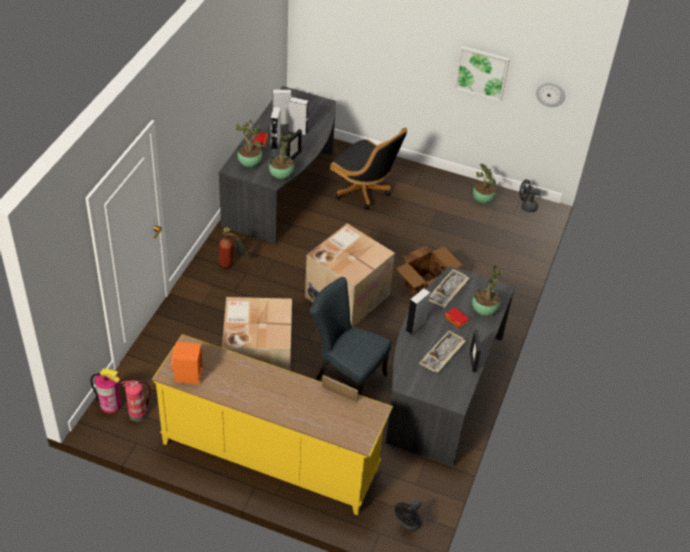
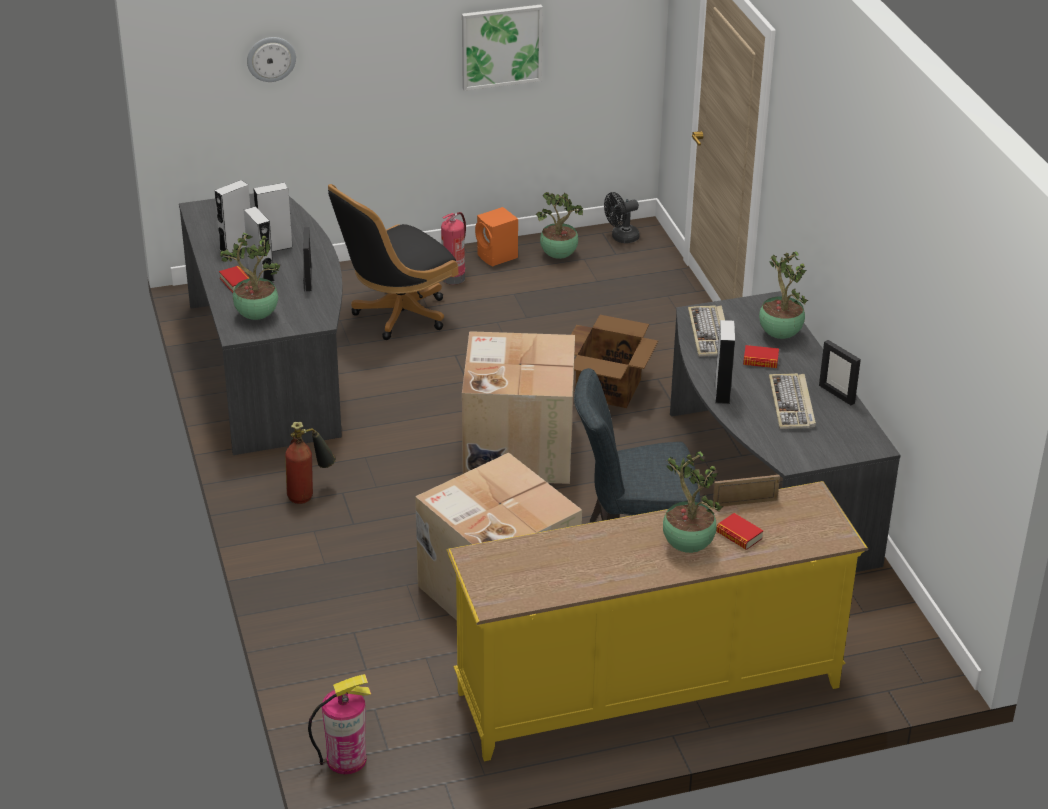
camera: 35 degrees left, 10 degrees down
(138, 414) = (403, 747): fire extinguisher -> fire extinguisher (453, 277)
(188, 375) = (523, 590): orange speaker -> orange speaker (497, 257)
(281, 175) = (320, 309): potted plant -> potted plant (686, 545)
(315, 410) = (739, 535): none -> book
(365, 193) = (394, 318): black office chair -> black office chair turned 135 degrees clockwise
(408, 525) = (910, 661): black fan -> none
(550, 94) = (613, 37): wall clock -> wall clock (271, 58)

